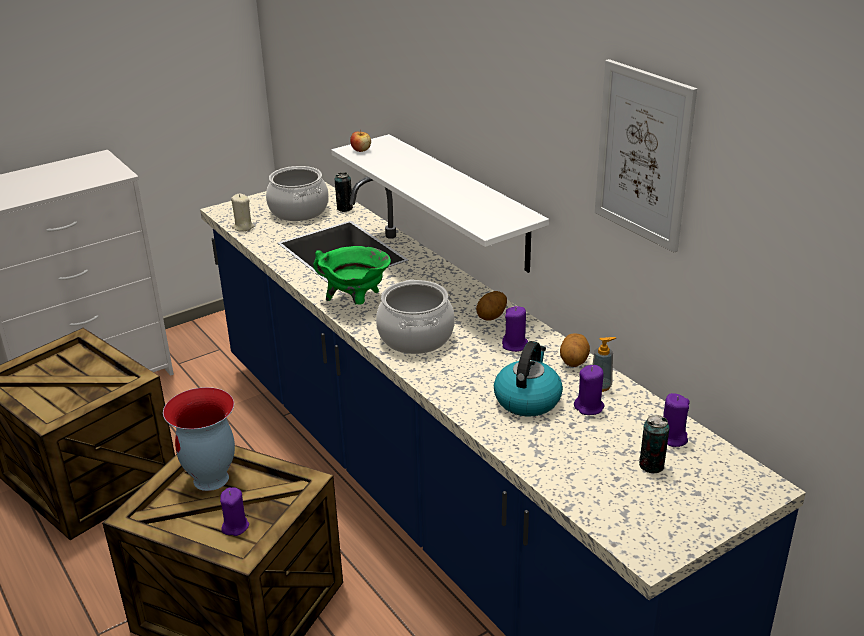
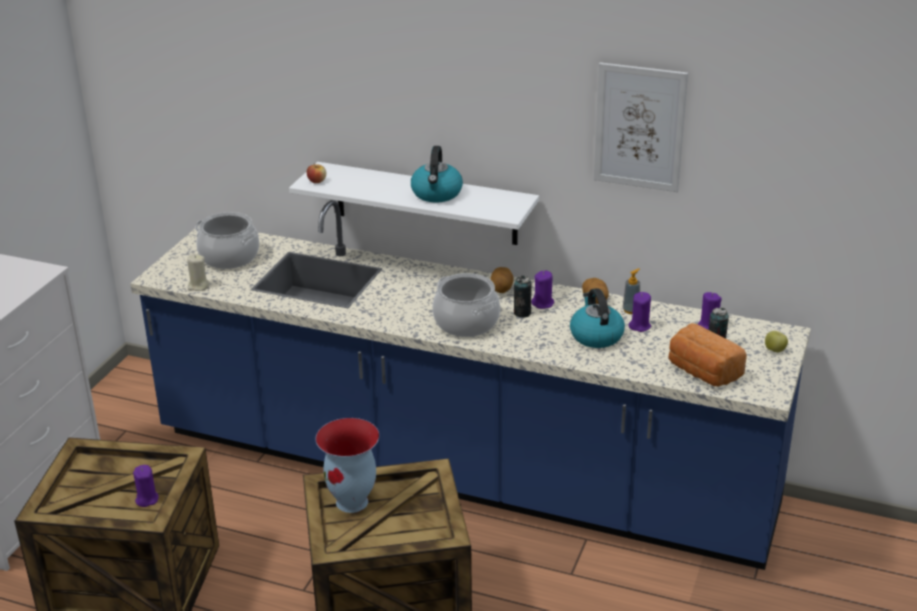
camera: 35 degrees left, 0 degrees up
(235, 526) = (414, 523): purple candle -> purple candle (146, 499)
(344, 208) = (268, 243): can -> can (522, 313)
(356, 302) = (386, 313): green cooking pot -> none
(448, 189) = (437, 194): none -> kettle
(597, 489) = (702, 372): none -> bread
(722, 501) = (775, 350): none -> apple

